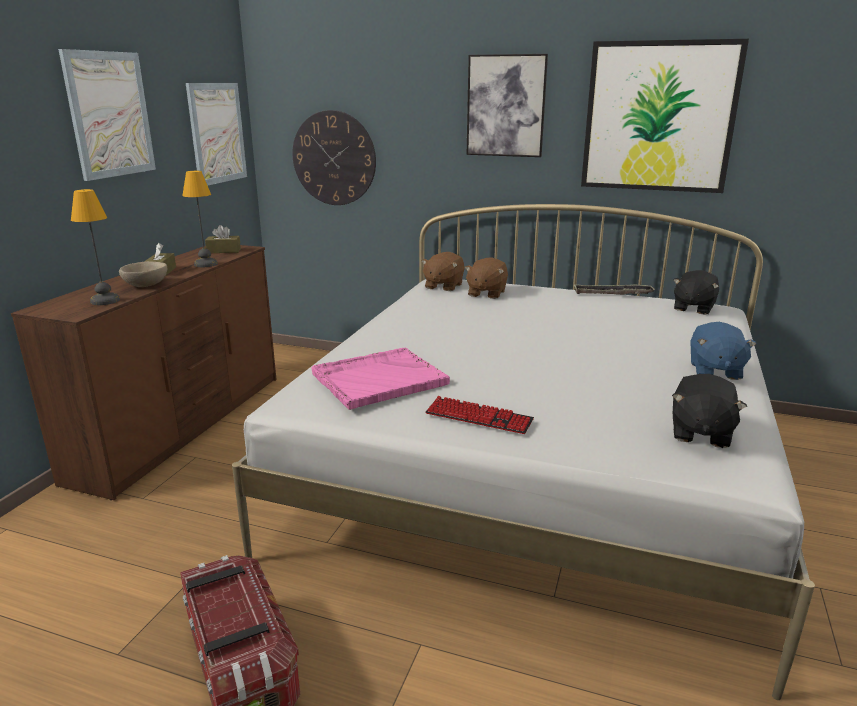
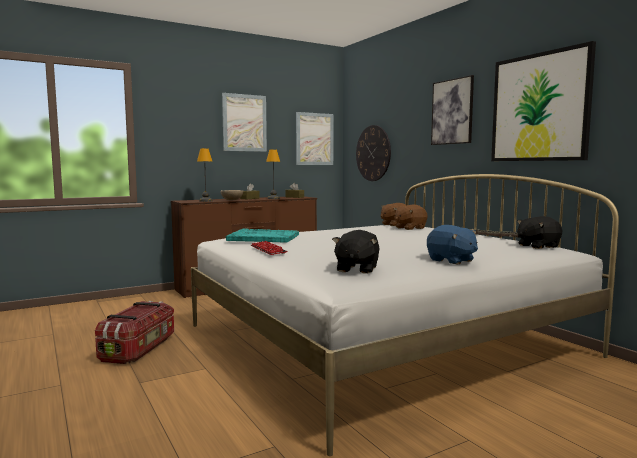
camera: 40 degrees right, 15 degrees down
(378, 379) = (263, 237): pink tray -> turquoise tray
(700, 433) = (356, 269): black plush toy -> black plush toy turned 45 degrees counterclockwise
(714, 371) = (451, 260): blue plush toy -> blue plush toy turned 90 degrees counterclockwise

